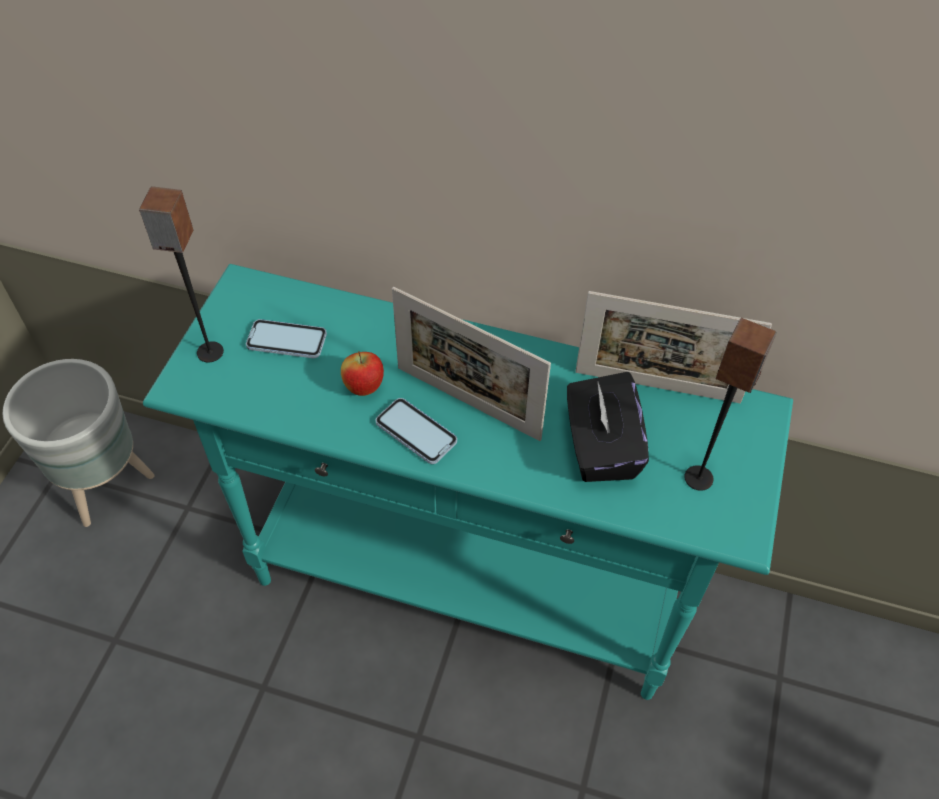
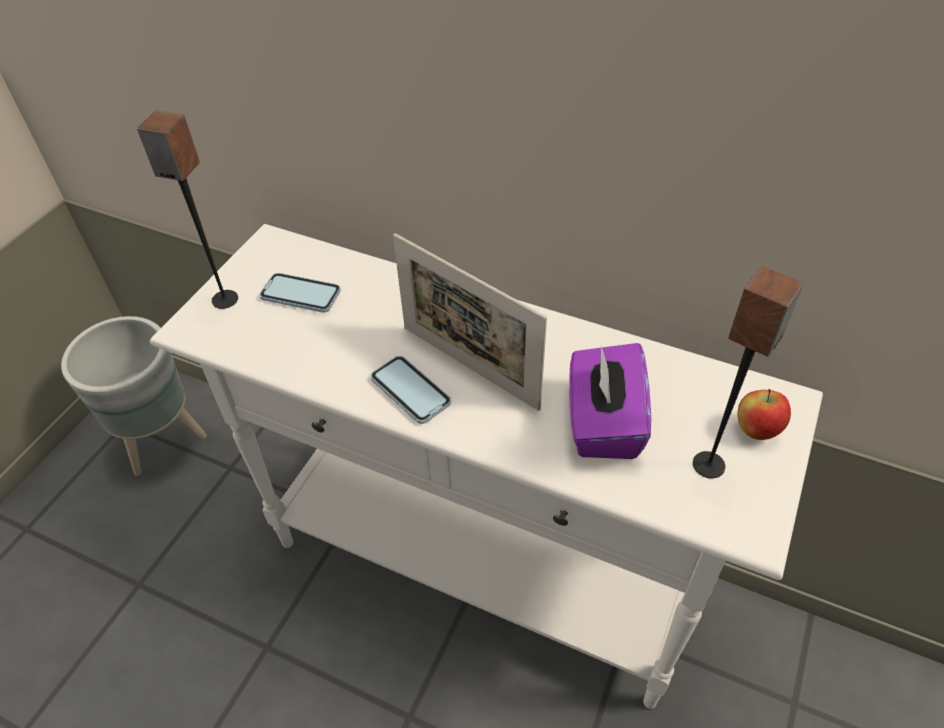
camera: 10 degrees right, 5 degrees down
(364, 387) = (367, 344): apple -> apple (756, 430)
(469, 583) = (481, 567): turquoise console table -> white console table
(600, 447) = (603, 423): black tissue box -> purple tissue box
(657, 387) = (672, 367): picture frame -> none

